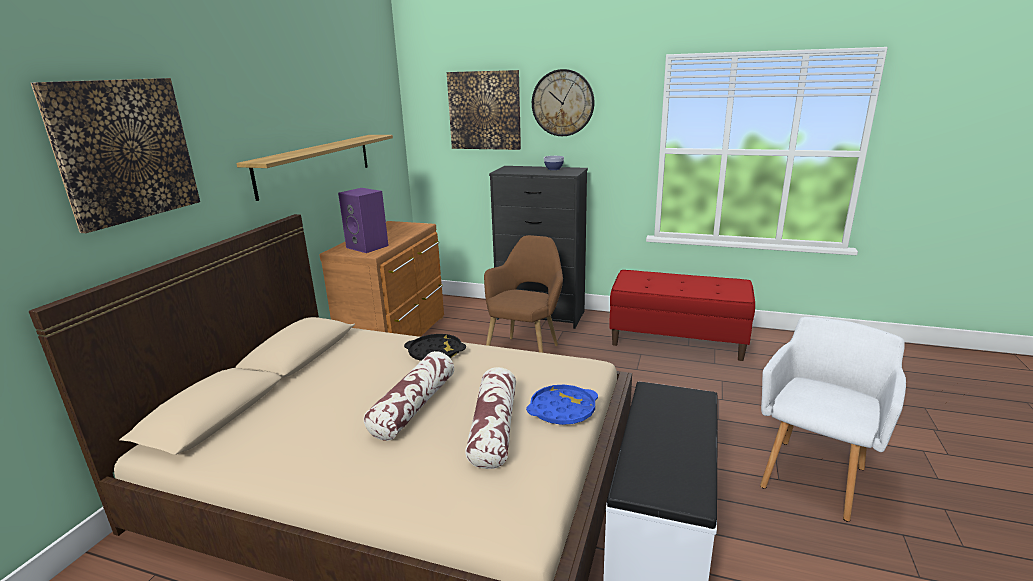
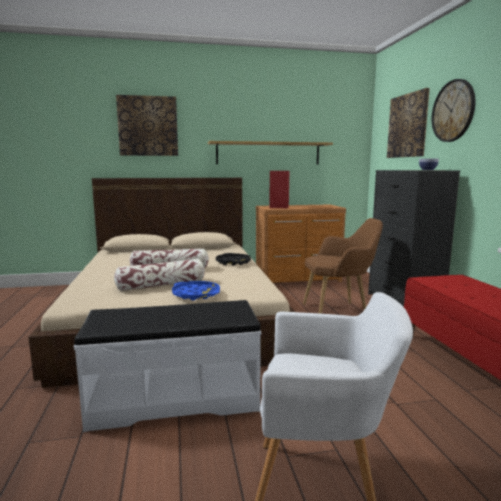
camera: 60 degrees right, 10 degrees down
(368, 246) = (279, 207): purple speaker -> red speaker

